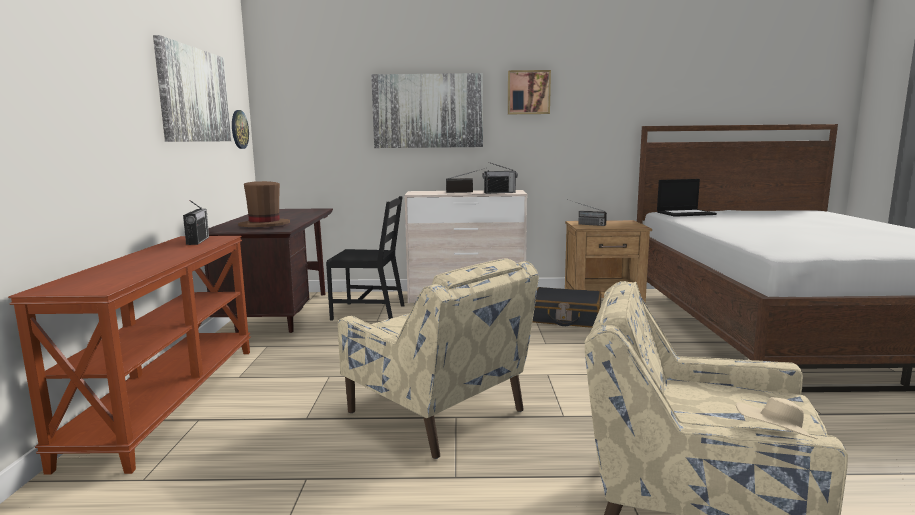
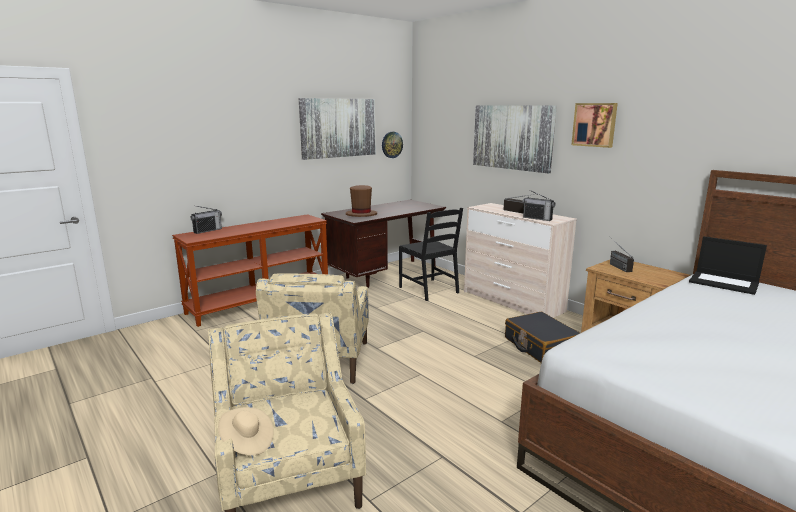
camera: 50 degrees right, 5 degrees up
(198, 241) = (300, 220): radio -> radio (207, 231)

